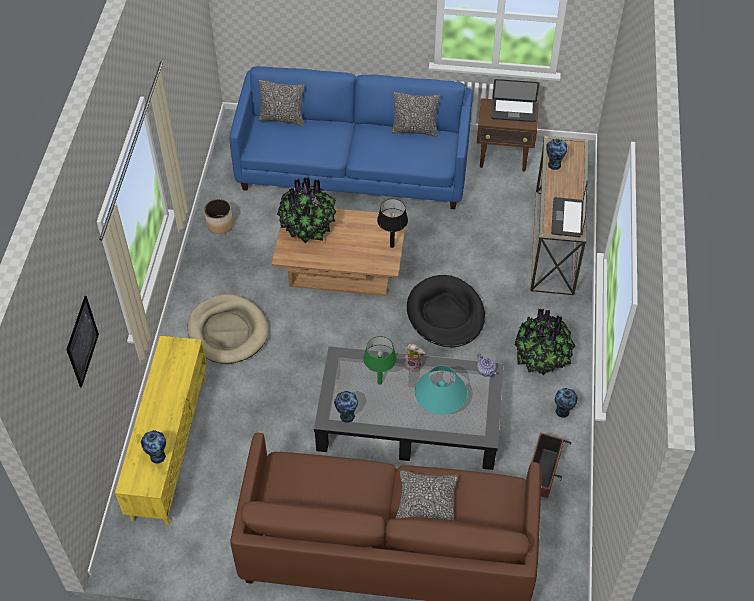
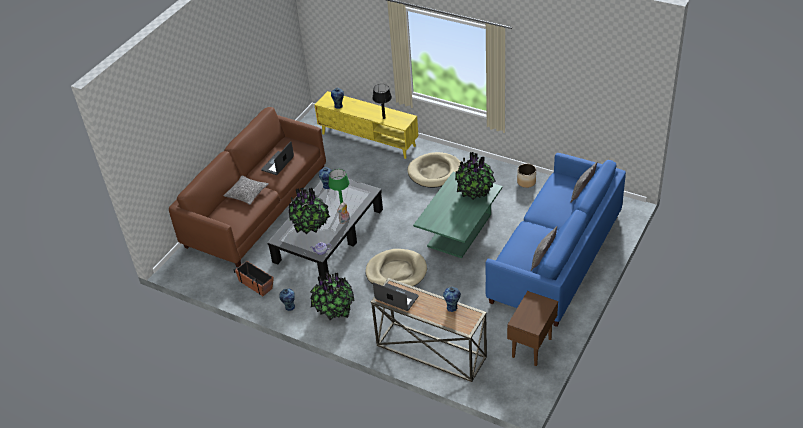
camera: 115 degrees right, 10 degrees down
(82, 341) = (357, 23): picture -> none
(341, 270) = (459, 230): brown coffee table -> green coffee table
(392, 245) = (440, 227): black table lamp -> black table lamp (384, 118)
(440, 403) = (311, 225): turquoise table lamp -> potted plant
(445, 314) = (396, 272): black dog bed -> beige dog bed
(513, 111) = (534, 316): laptop -> laptop (277, 164)

